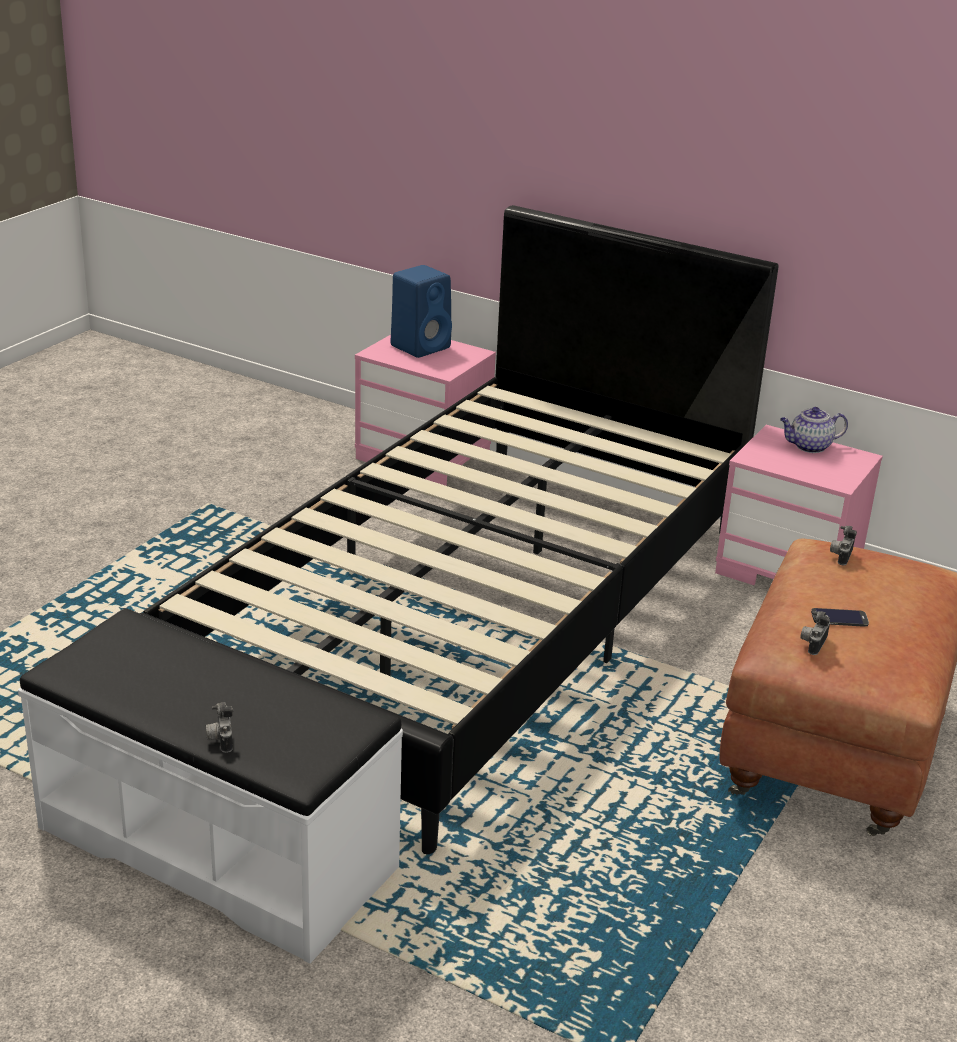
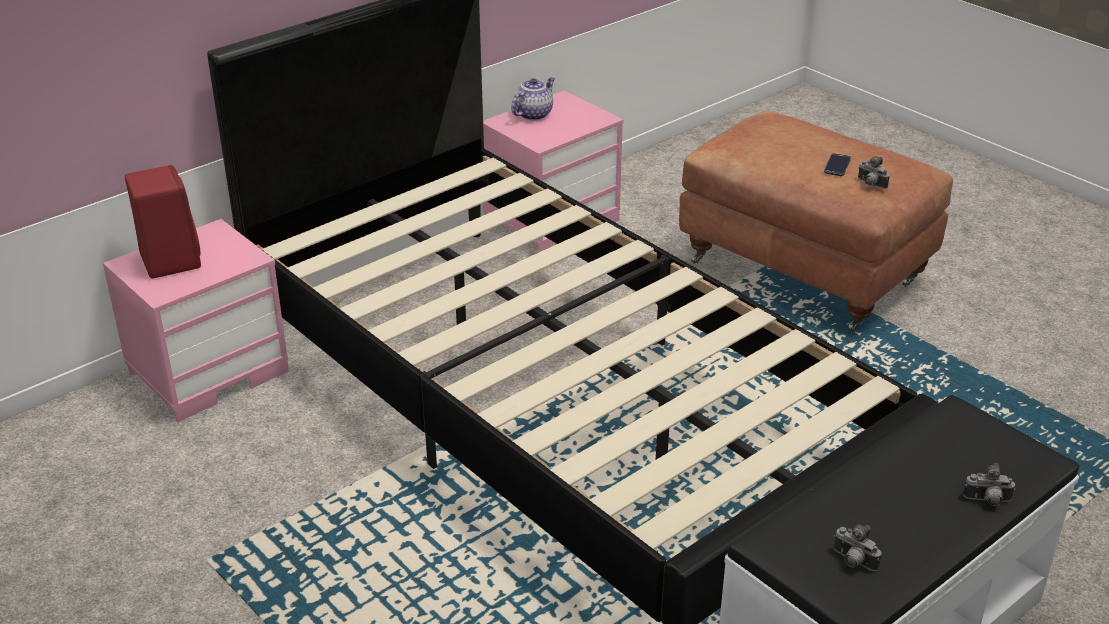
camera: 70 degrees left, 5 degrees up
(421, 346) = (169, 260): blue speaker -> red speaker
(809, 447) = (533, 114): teapot -> teapot turned 150 degrees counterclockwise
(840, 556) = (745, 142): camera -> camera (853, 561)

